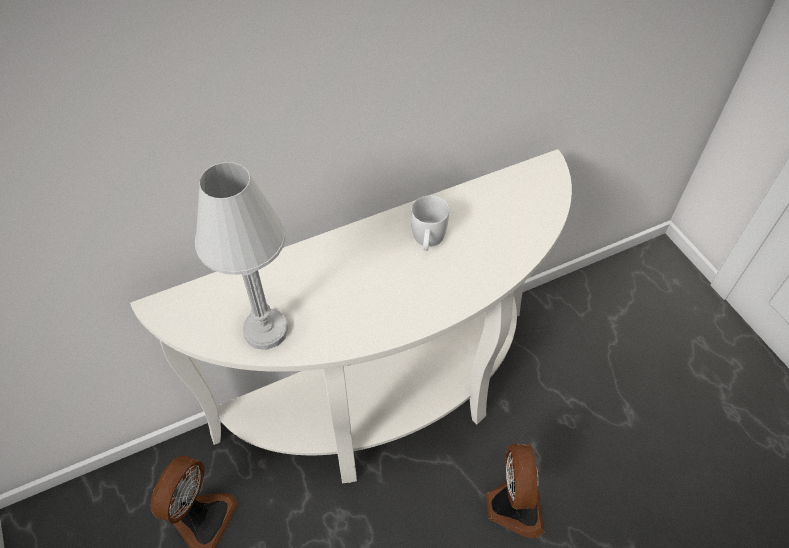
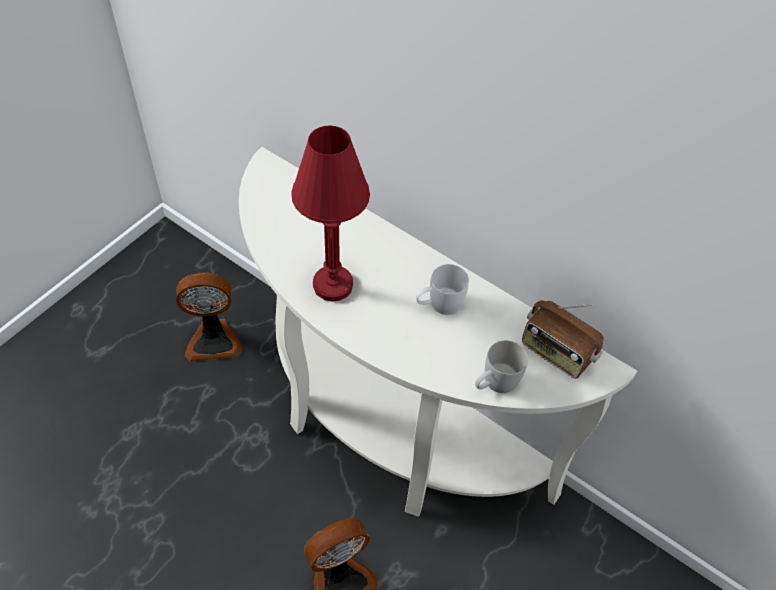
camera: 60 degrees right, 0 degrees up
(266, 330) = (281, 234): white table lamp -> none
(358, 311) = (333, 285): none -> red table lamp
(518, 187) = (556, 353): none -> radio
(528, 238) = (495, 383): none -> white mug

